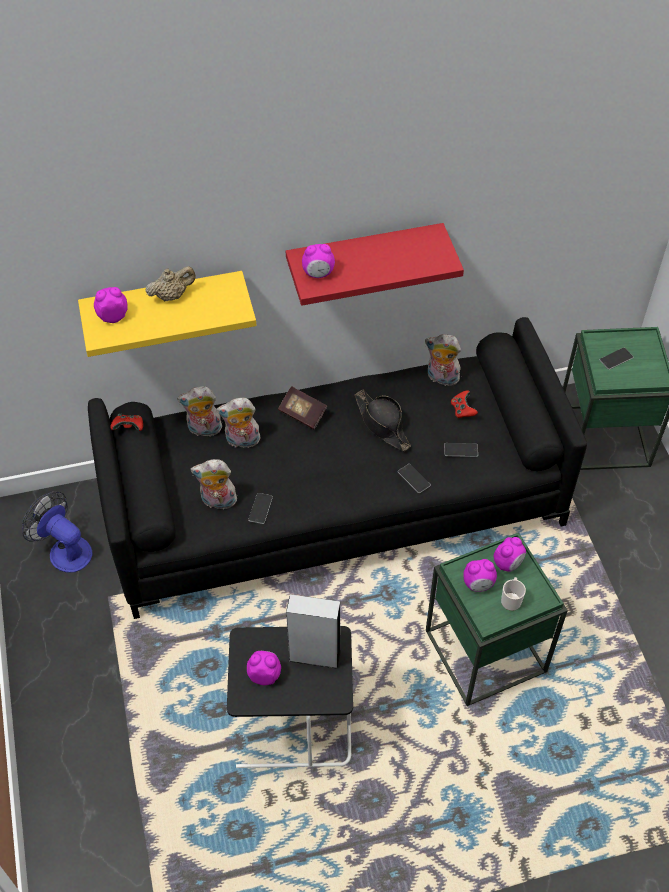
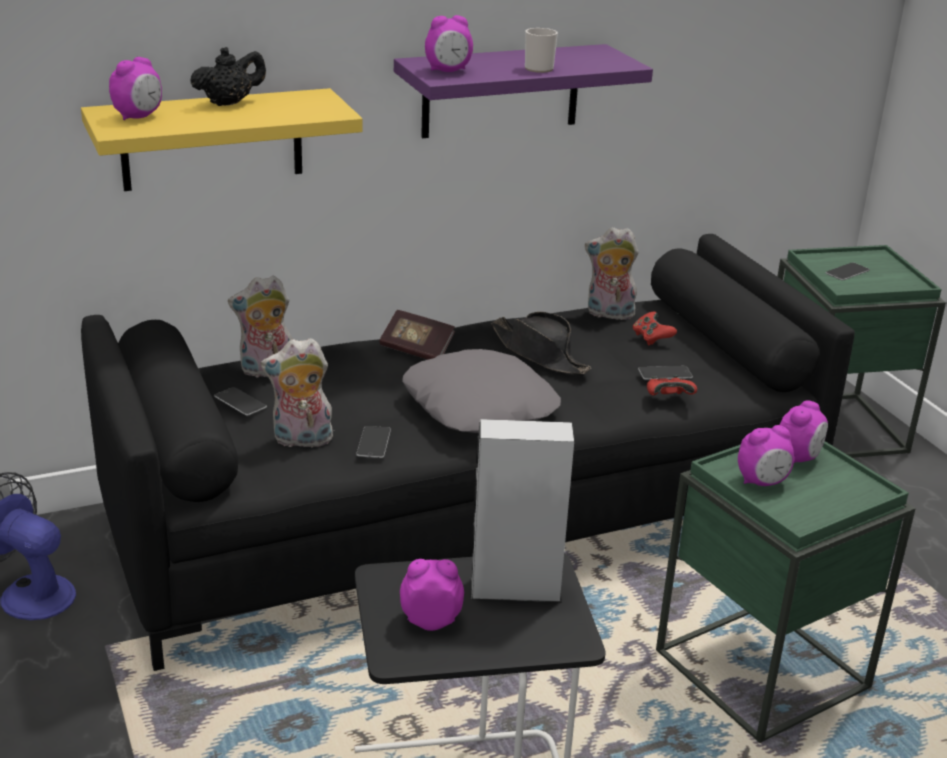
camera: 10 degrees left, 25 degrees down
(113, 316) = (138, 117): alarm clock -> alarm clock turned 150 degrees clockwise
(129, 427) = (151, 341): red game controller -> red game controller (668, 398)
(172, 295) = (229, 103): beige teapot -> black teapot
(242, 441) = (328, 380): plush toy -> none
(333, 476) = (480, 406): none -> grey pillow
(364, 257) = (501, 91): red shelf -> purple shelf
(414, 478) = (606, 402): phone -> phone (240, 401)
(511, 599) = (823, 495): mug -> mug (539, 67)

